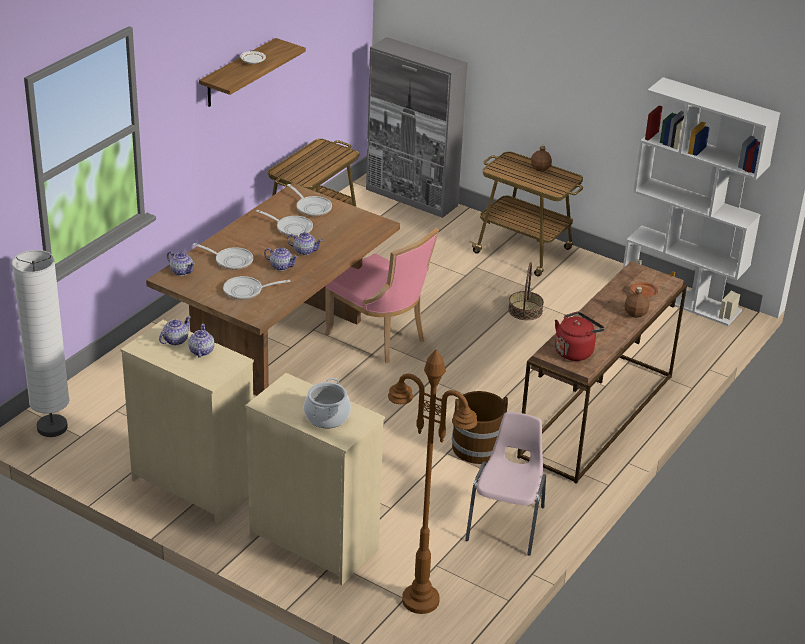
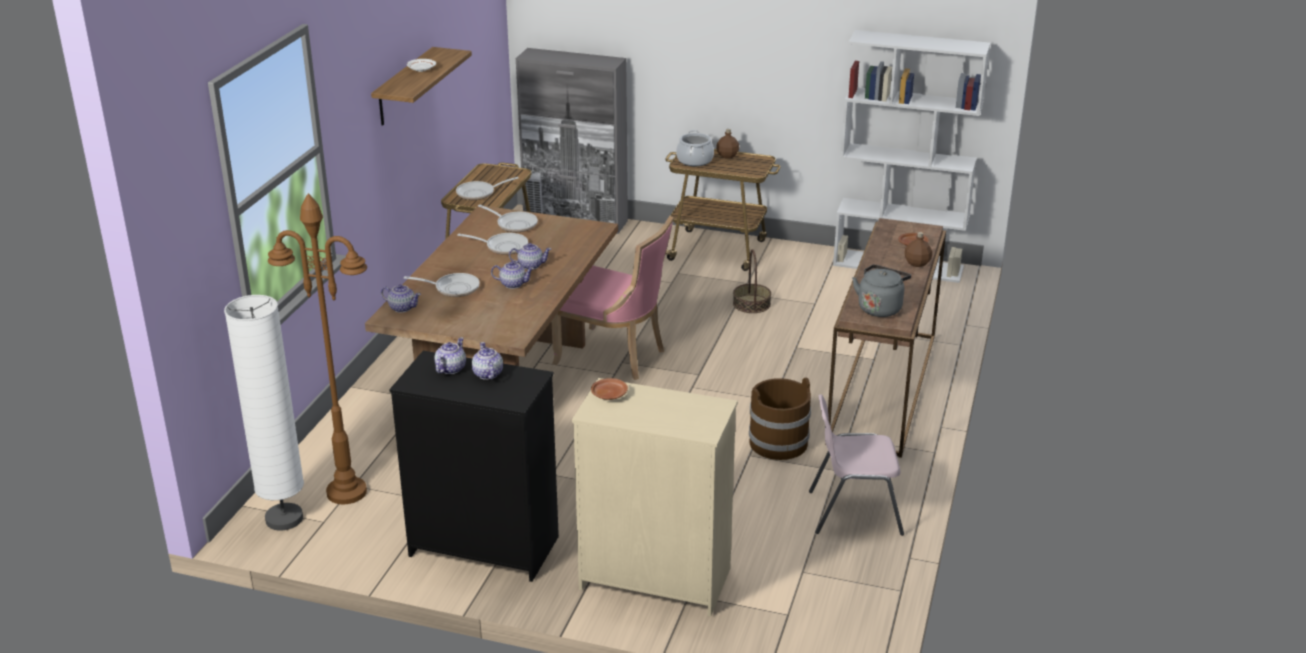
camera: 15 degrees left, 5 degrees down
(194, 484) = (484, 546): beige dresser -> black dresser
(246, 291) = (488, 314): frying pan -> frying pan (479, 193)
(286, 389) = (609, 394): none -> brown plate
(327, 417) = (673, 413): cooking pot -> cooking pot (695, 160)
(420, 600) = (806, 612): brown floor lamp -> brown floor lamp (346, 492)
(507, 523) = (853, 512): pink chair -> pink chair turned 90 degrees counterclockwise
(575, 351) = (880, 308): red kettle -> grey kettle

